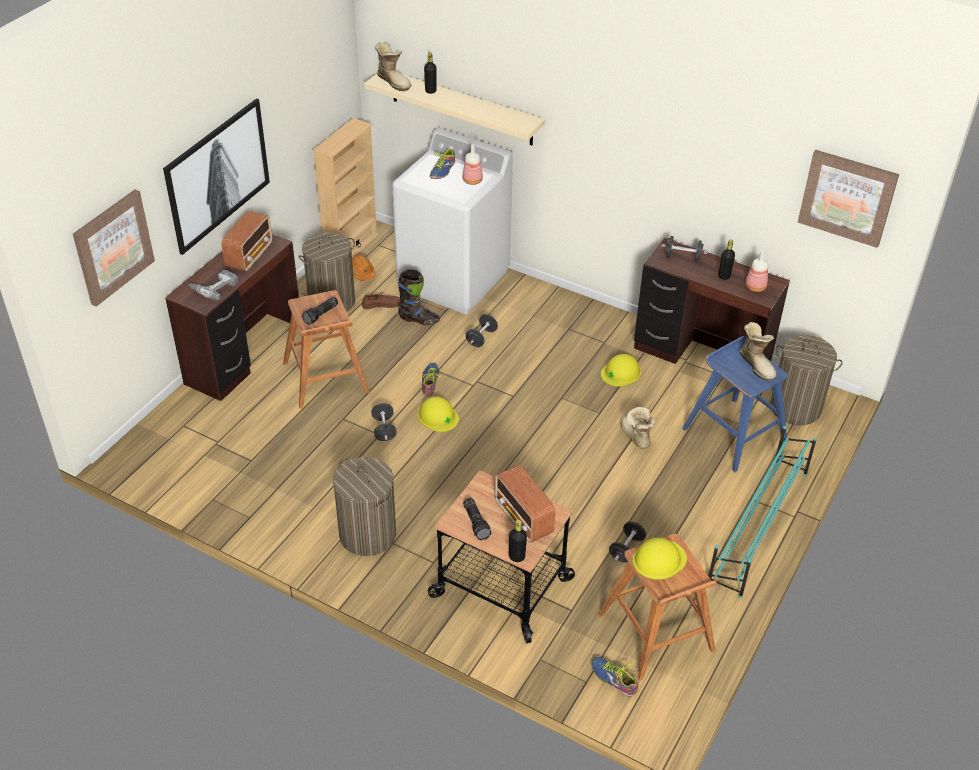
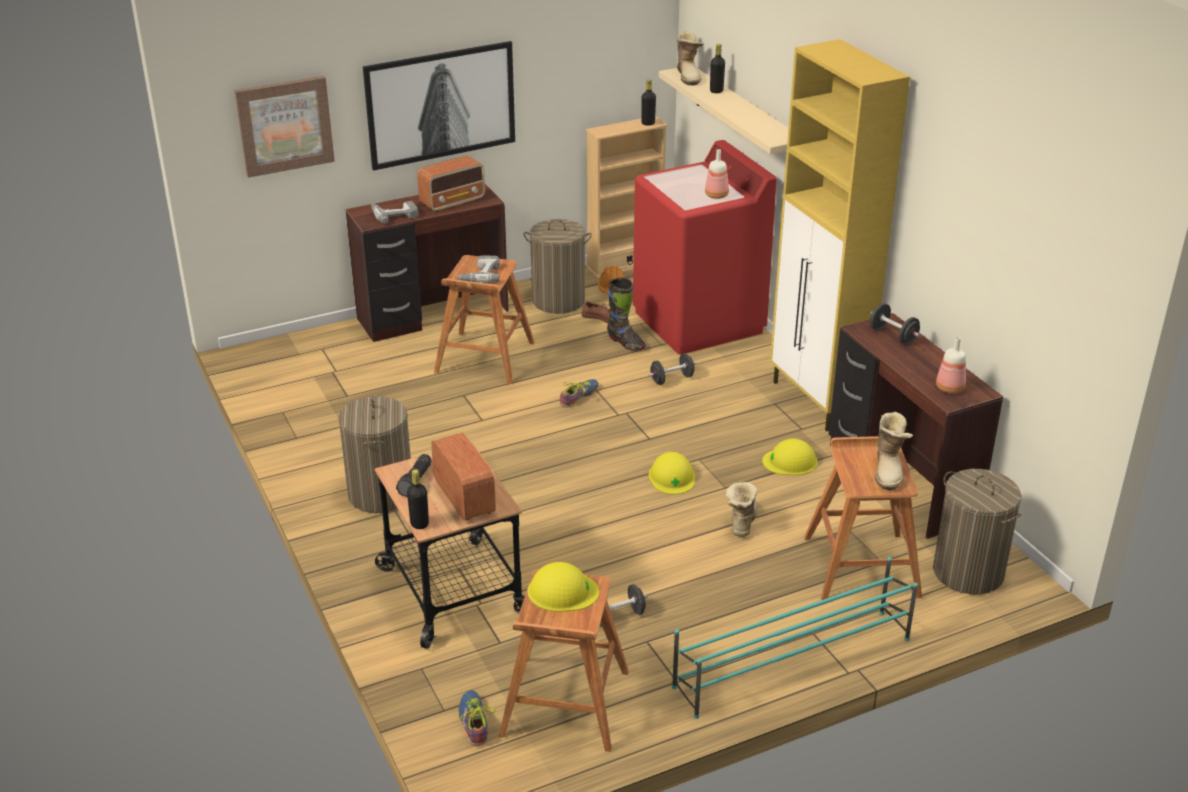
camera: 35 degrees right, 10 degrees down
(321, 315) = (479, 275): flashlight -> power drill
(384, 430) = (491, 418): black dumbbell -> none
(438, 416) = (554, 426): yellow hard hat -> yellow hard hat (672, 477)
(443, 170) = (697, 179): shoe -> none
(454, 279) = (698, 322): white washing machine -> red washing machine
(523, 519) = (464, 497): radio -> radio turned 150 degrees clockwise
(594, 316) = (817, 402): none -> yellow cabinet
(724, 276) = (923, 367): black bottle -> black bottle (648, 123)
(733, 433) = (861, 565): blue stool -> brown stool
(847, 197) = (1066, 285): picture -> none

